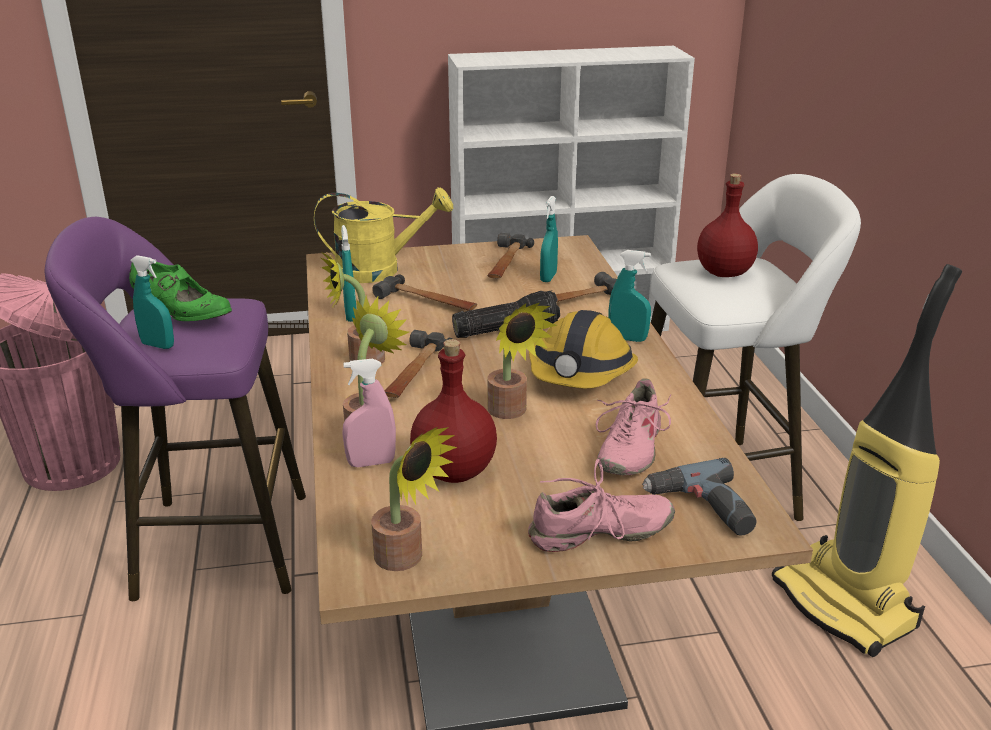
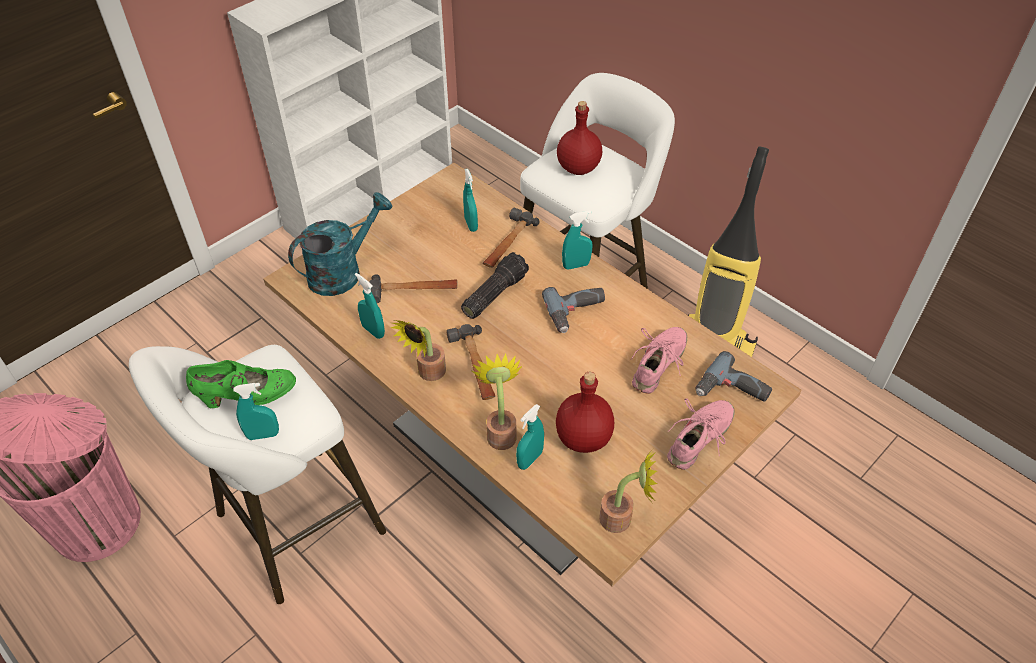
camera: 35 degrees left, 20 degrees up
(210, 545) = (292, 528): purple stool -> white stool
(371, 463) = (530, 459): pink spray bottle -> turquoise spray bottle
(380, 270) = (343, 271): yellow watering can -> turquoise watering can
(505, 263) = (426, 221): hammer -> none
(511, 412) = (569, 370): potted plant -> none
(581, 373) = (577, 312): hard hat -> power drill
(629, 449) = (659, 365): pink shoe -> pink shoe turned 135 degrees counterclockwise

